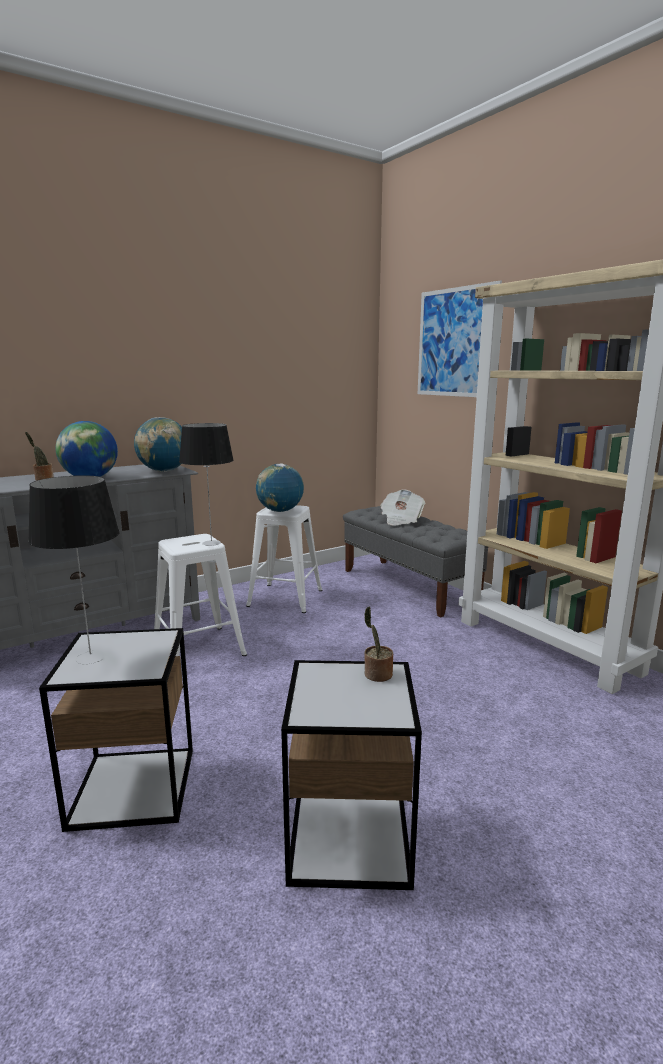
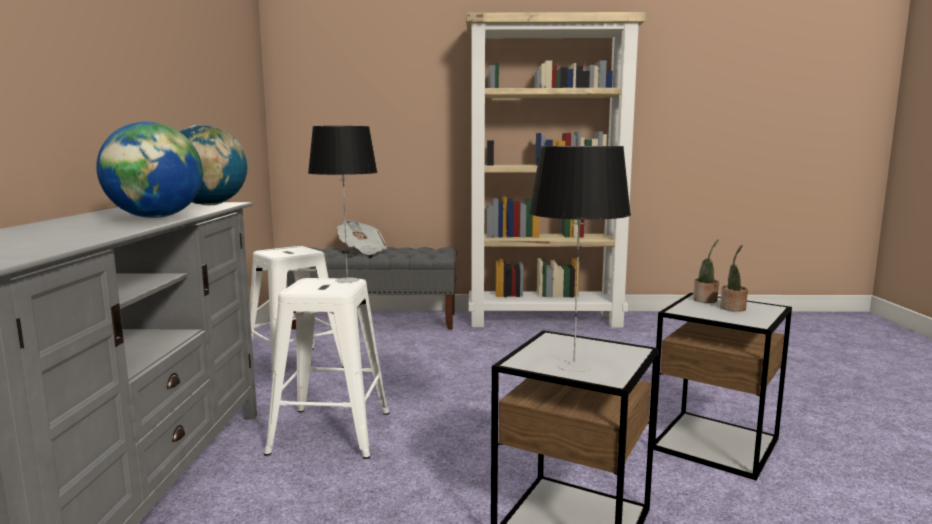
camera: 55 degrees left, 5 degrees down
(43, 479) = (79, 226): potted plant -> potted plant (733, 308)
(280, 511) = (294, 252): globe -> none
(456, 342) = (387, 66): picture -> none

